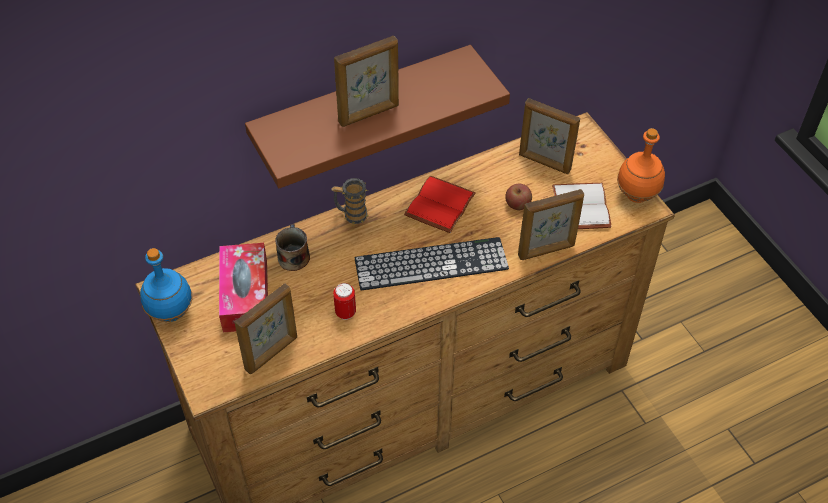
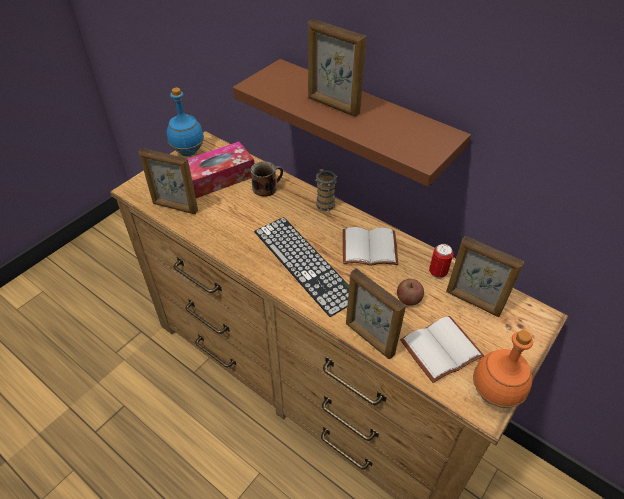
camera: 65 degrees right, 5 degrees down
(345, 313) = (229, 231): can -> can (437, 273)
(438, 204) = (370, 247): red book -> white book
(544, 163) = (473, 302): picture frame -> picture frame turned 60 degrees counterclockwise

